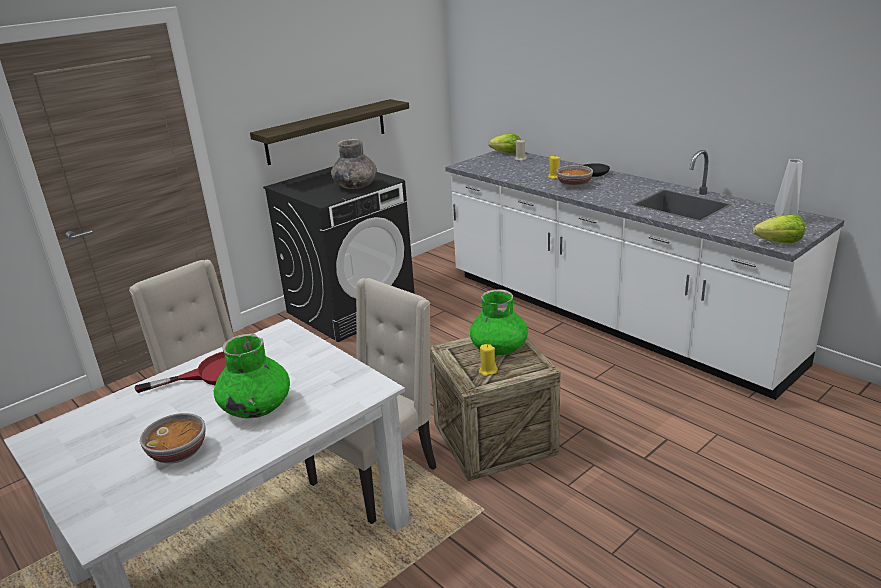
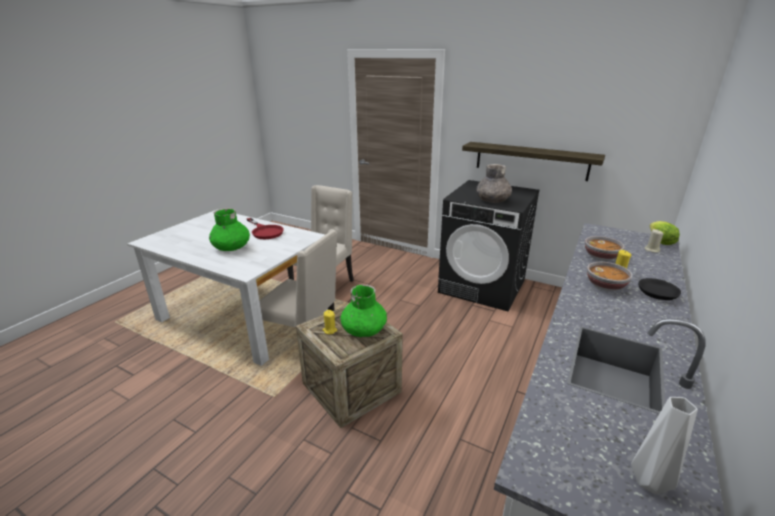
camera: 70 degrees right, 0 degrees up
(179, 453) = (196, 240): bowl -> bowl (601, 257)
(779, 242) = (537, 467): lettuce -> none

